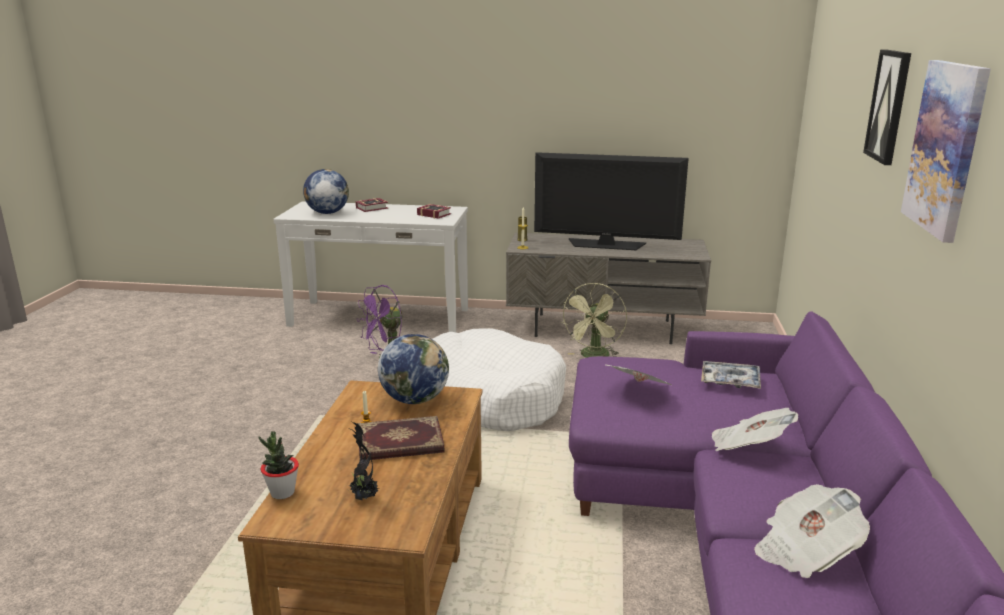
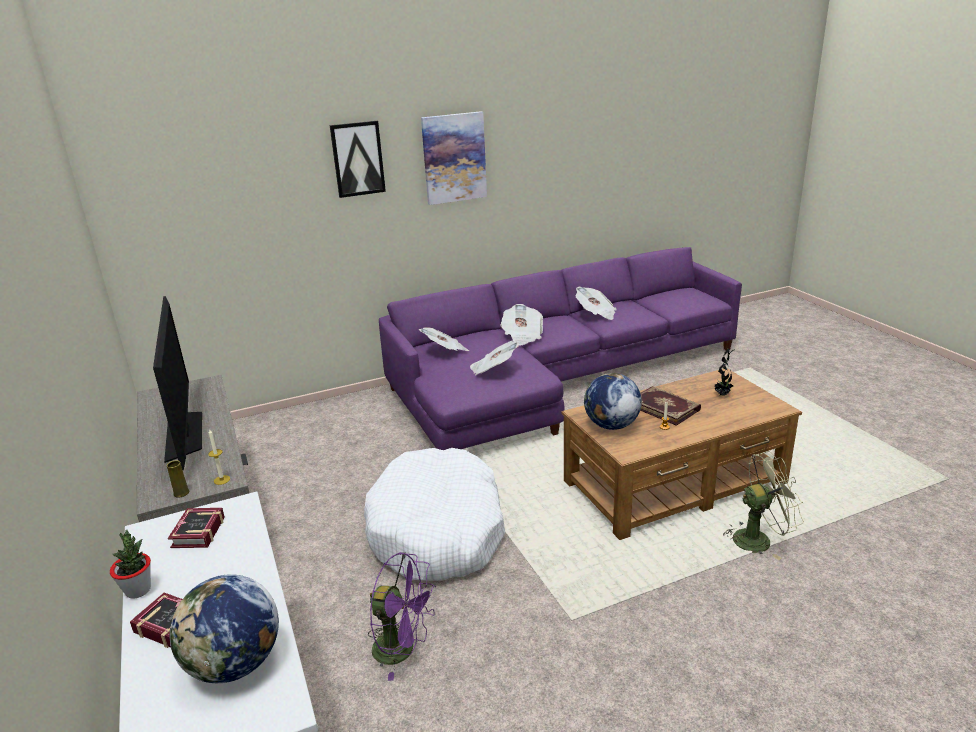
camera: 120 degrees left, 5 degrees up
(282, 493) = (760, 417): potted plant -> potted plant (138, 590)
(594, 357) = (298, 505): green fan -> green fan (758, 539)
(730, 381) = (445, 351): tray -> newspaper

